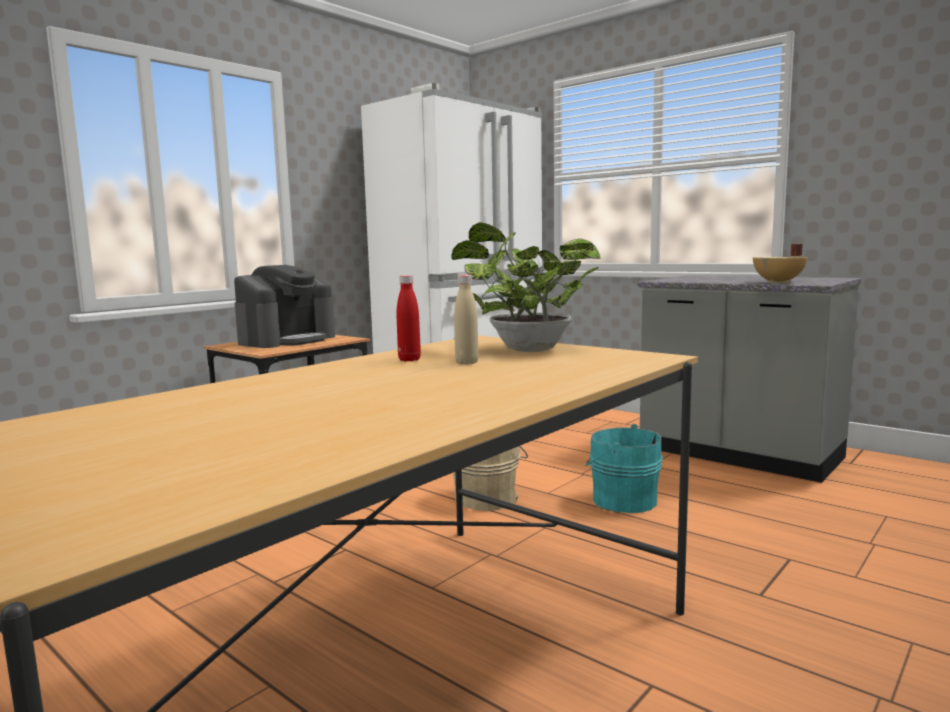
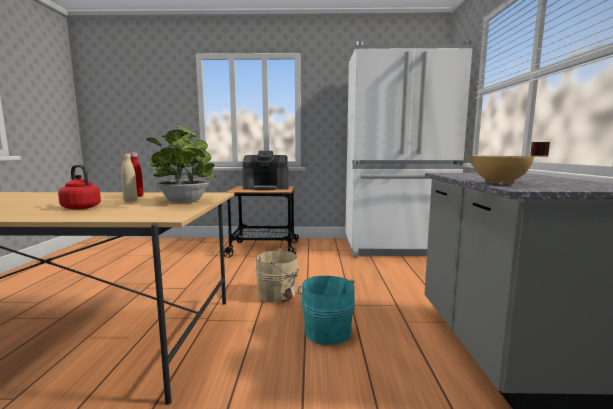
camera: 50 degrees right, 0 degrees up
(491, 378) = (80, 207): none -> red kettle

